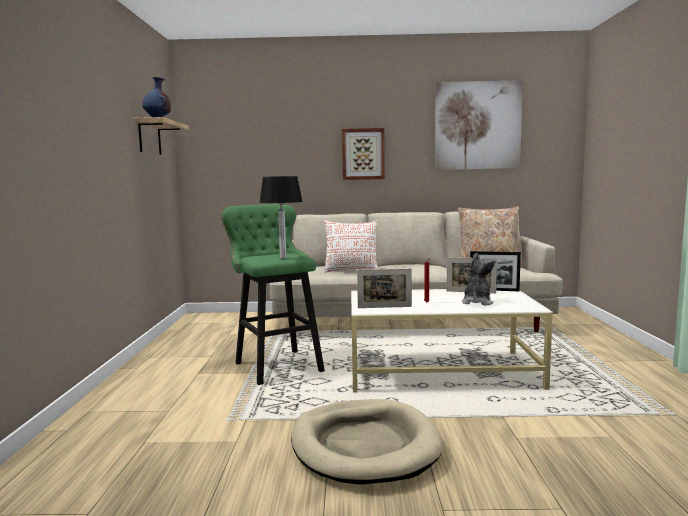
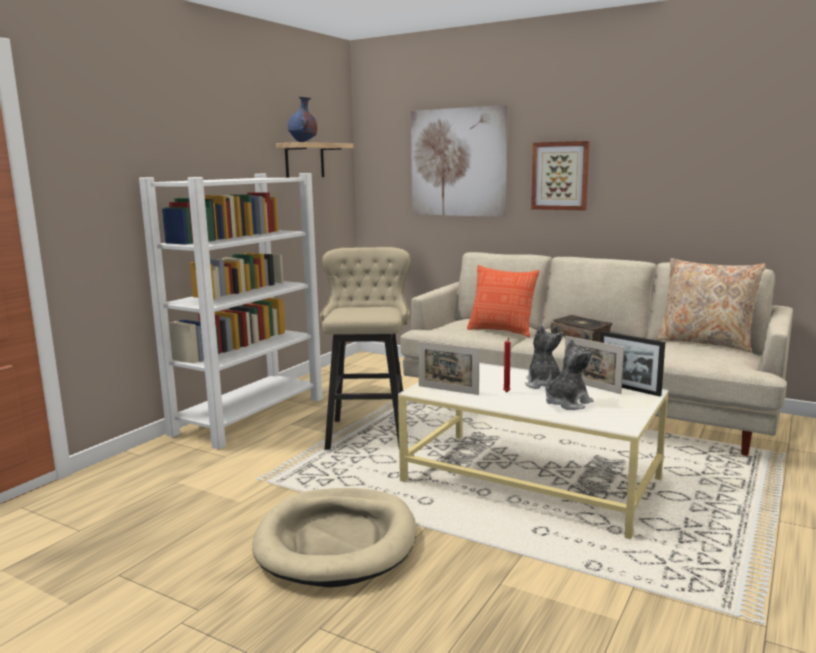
camera: 30 degrees right, 5 degrees up
(147, 375) = (249, 416): none -> white bookcase
(275, 364) = (369, 429): green stool -> beige stool
(283, 258) = (363, 315): table lamp -> none
(351, 271) = (501, 331): white pillow -> orange pillow
(412, 267) = (581, 336): none -> book
(440, 295) = (543, 384): none -> plush toy
(477, 126) = (729, 135): picture -> picture (458, 162)

